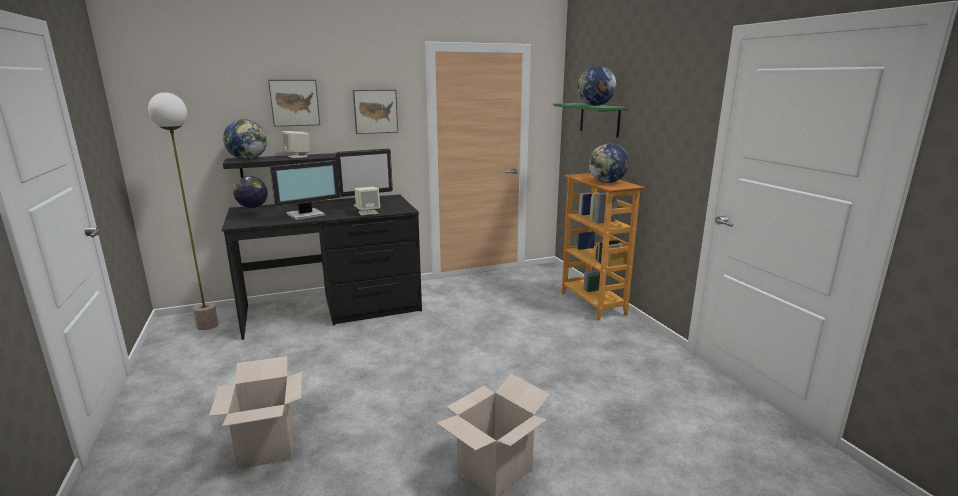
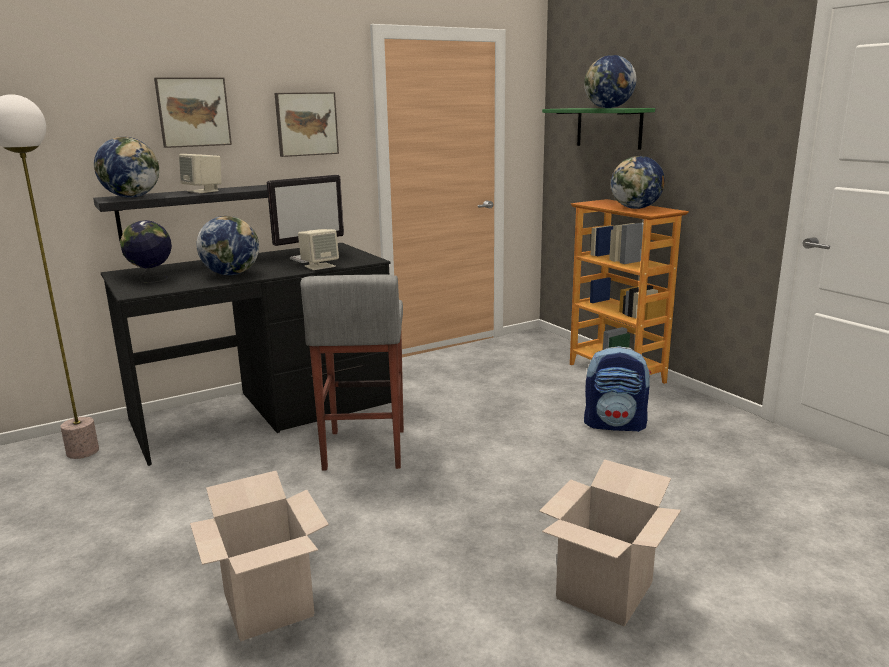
camera: 10 degrees left, 0 degrees up
(306, 215) = (231, 274): monitor -> globe
(383, 344) = (363, 450): none -> grey stool
(570, 344) = (615, 424): none -> backpack

